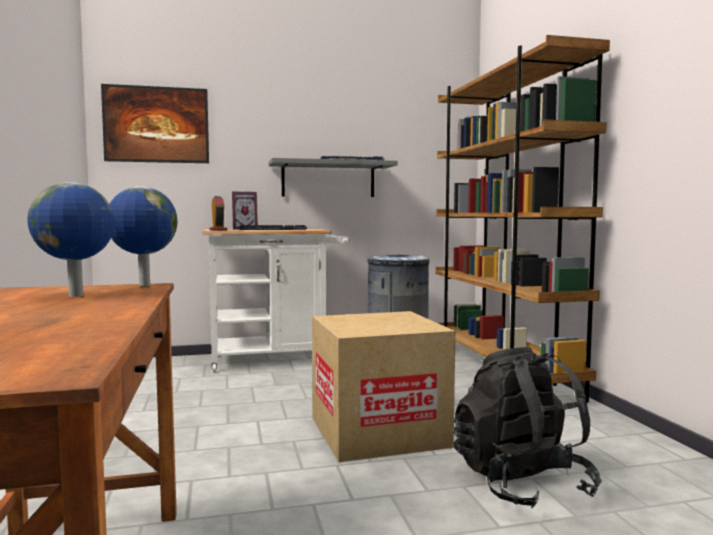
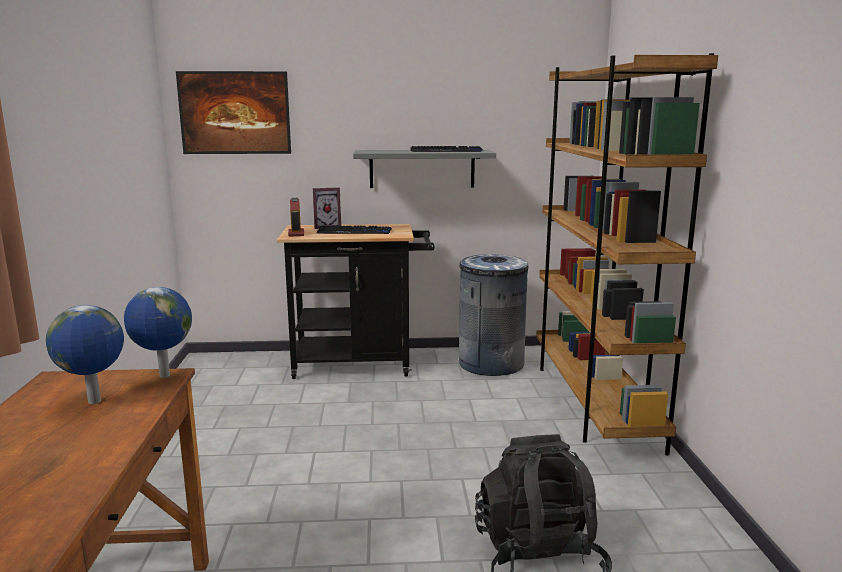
camera: 10 degrees right, 10 degrees up
(276, 360) = (360, 364): white cart -> black cart
(378, 432) = (425, 478): cardboard box -> none

